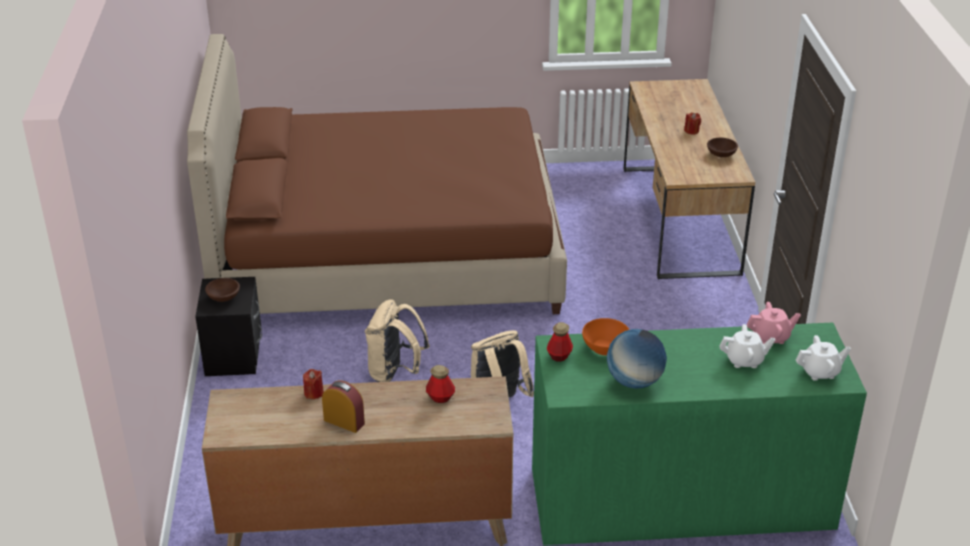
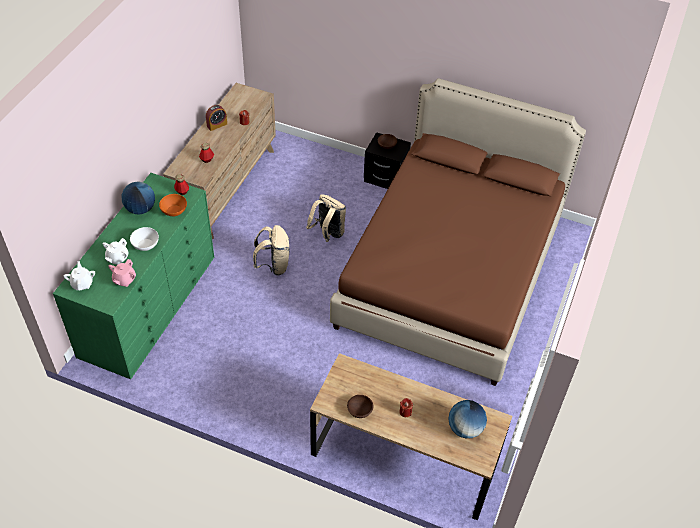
camera: 115 degrees right, 15 degrees up
(672, 99) = (465, 428): none -> globe
(694, 346) = (145, 245): none -> white bowl
(820, 372) = (82, 283): white teapot -> white teapot turned 150 degrees clockwise

